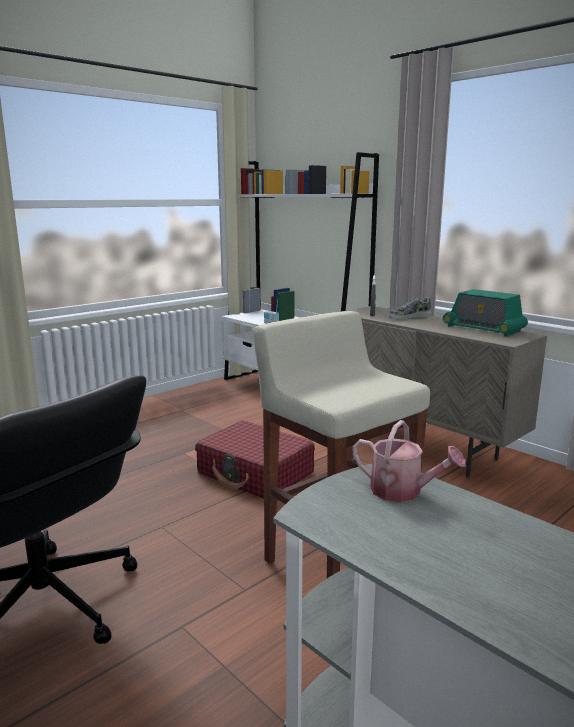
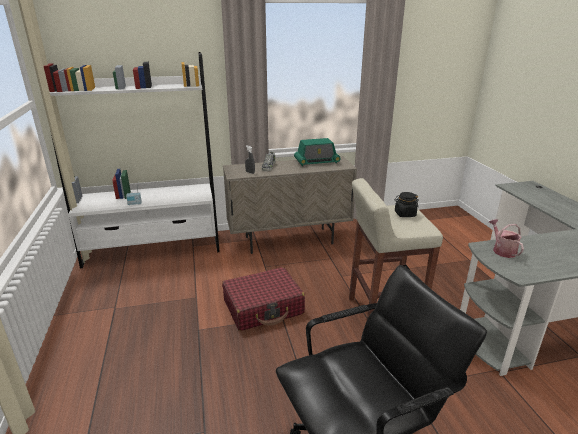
camera: 60 degrees left, 10 degrees up
(370, 384) = (405, 214): none -> black jar
(403, 491) = (502, 250): watering can -> watering can turned 75 degrees counterclockwise

